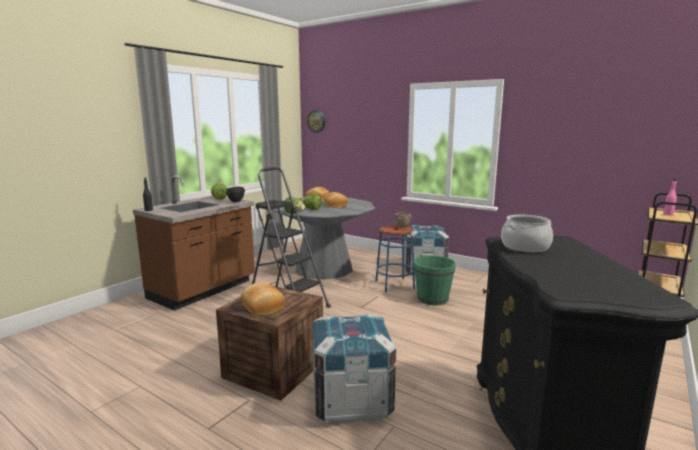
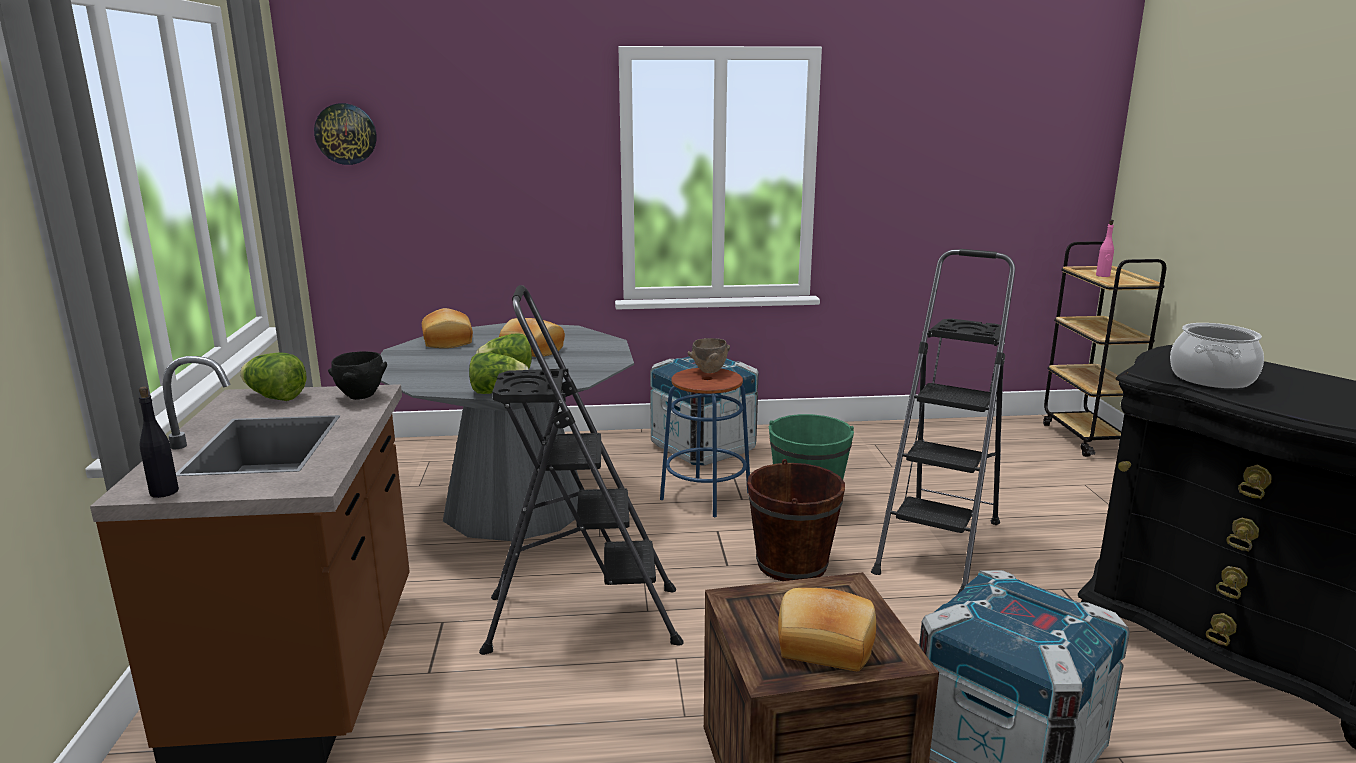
camera: 40 degrees left, 5 degrees up
(385, 315) = (792, 564): none -> brown bucket
(464, 331) = (939, 545): none -> step ladder

